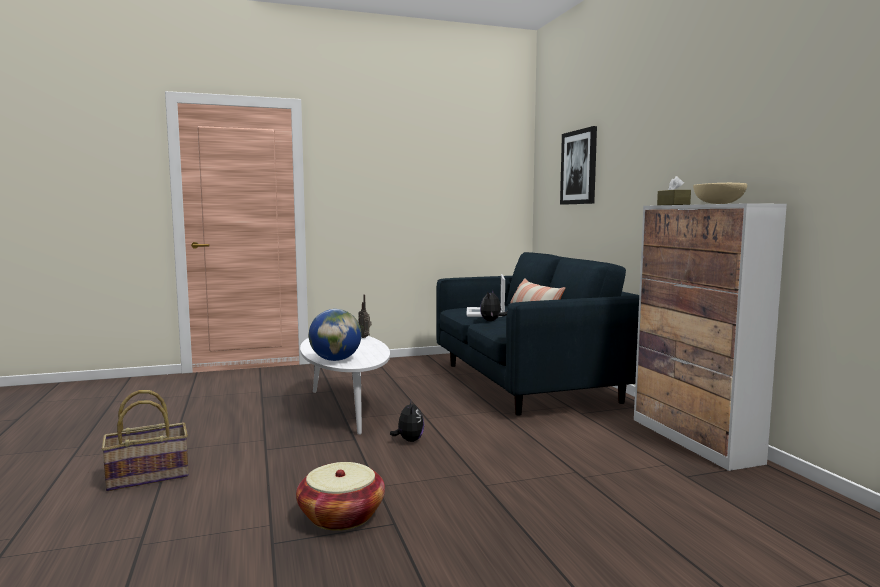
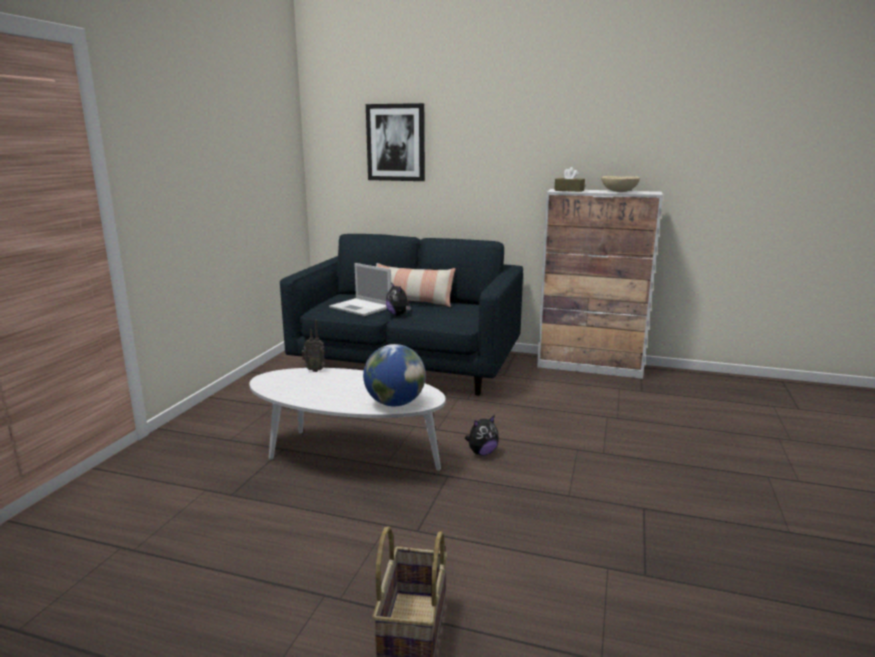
camera: 55 degrees left, 10 degrees up
(341, 516) = (615, 527): basket -> none
(409, 440) = (482, 452): plush toy -> plush toy turned 120 degrees clockwise

